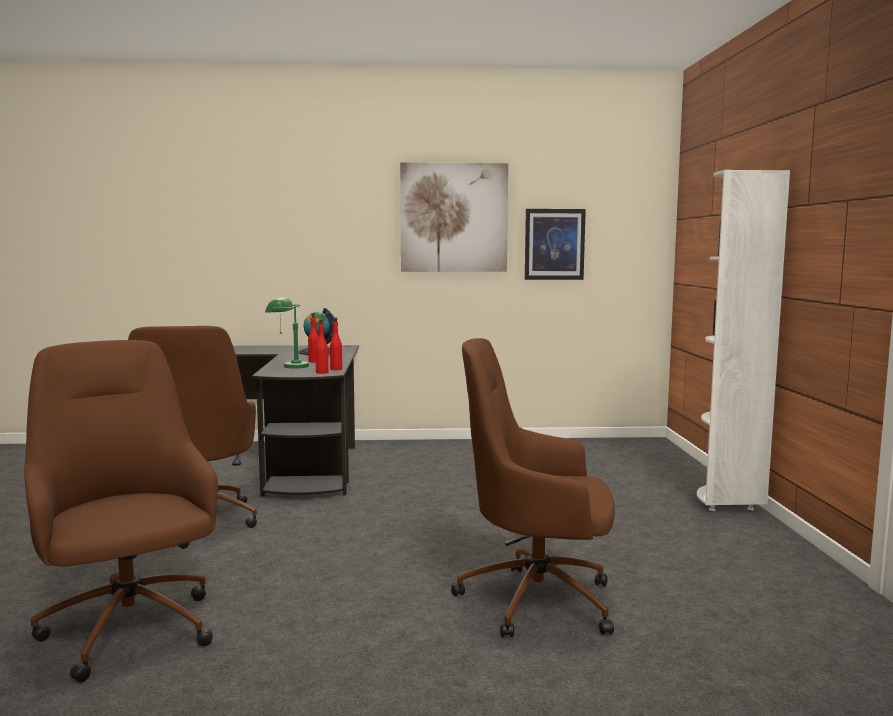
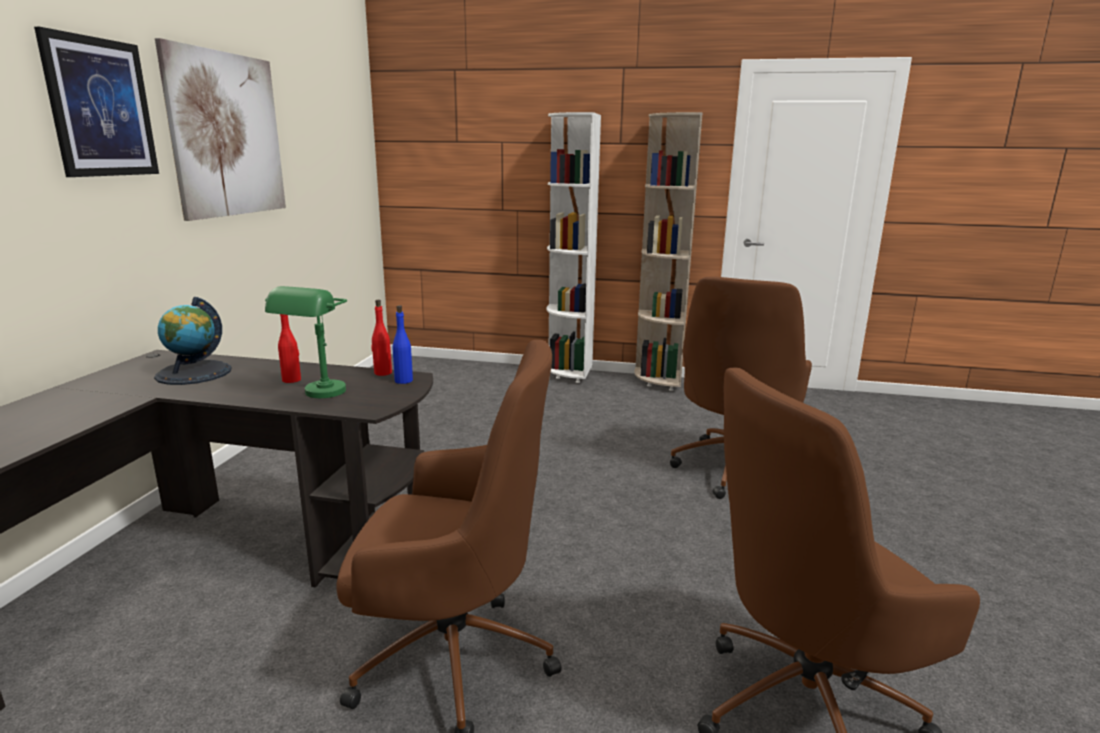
camera: 75 degrees left, 10 degrees up
(322, 372) = (403, 381): red bottle -> blue bottle
(554, 244) = (311, 170): picture -> picture (100, 108)
(785, 551) = (658, 383): none -> beige bookcase

